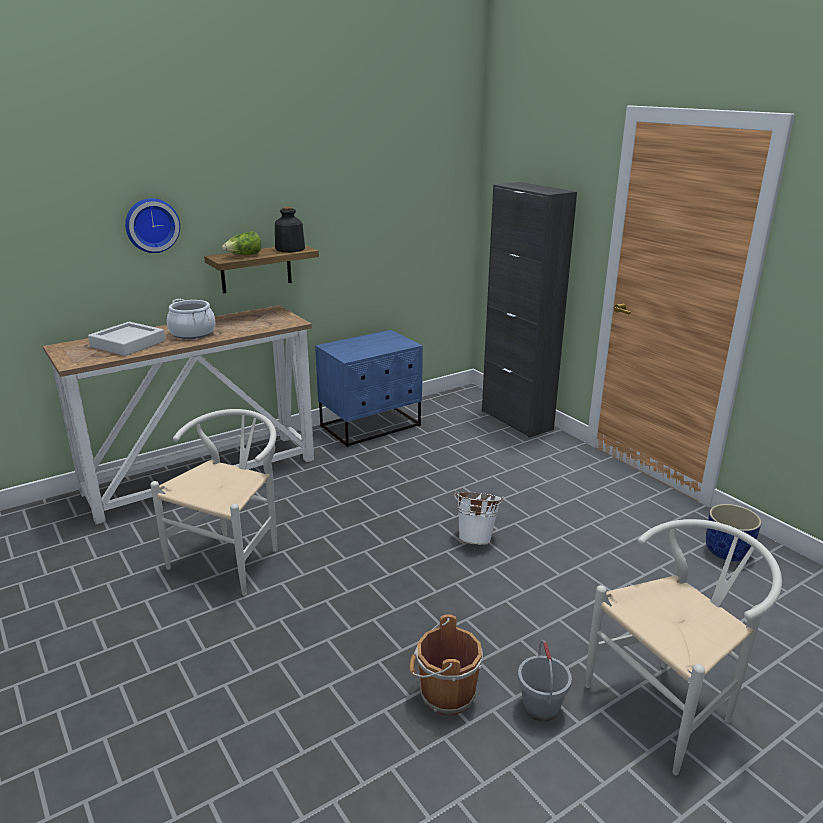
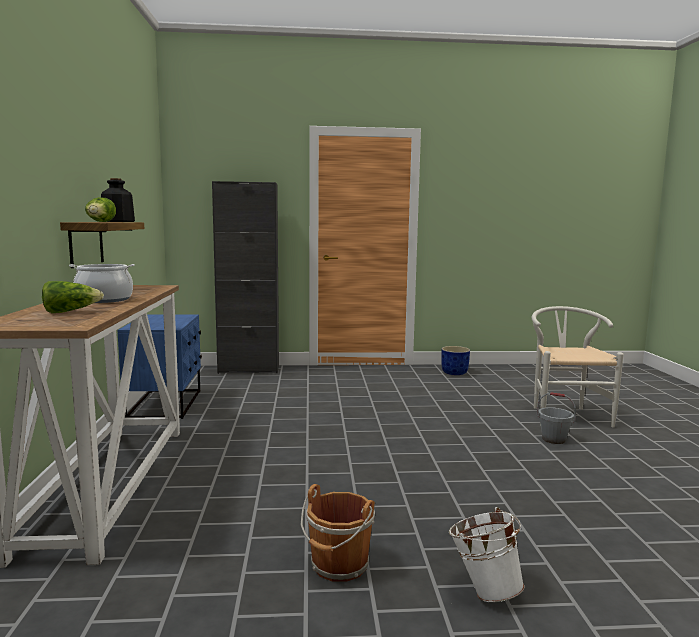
camera: 60 degrees left, 15 degrees down
(128, 344) = (70, 311): grey tray -> lettuce
(151, 225) = (29, 175): wall clock -> none
(233, 557) = (287, 495): white chair -> none
(444, 694) = (529, 459): brown bucket -> brown bucket (338, 566)
(476, 538) = (376, 413): white bucket -> white bucket (483, 590)

